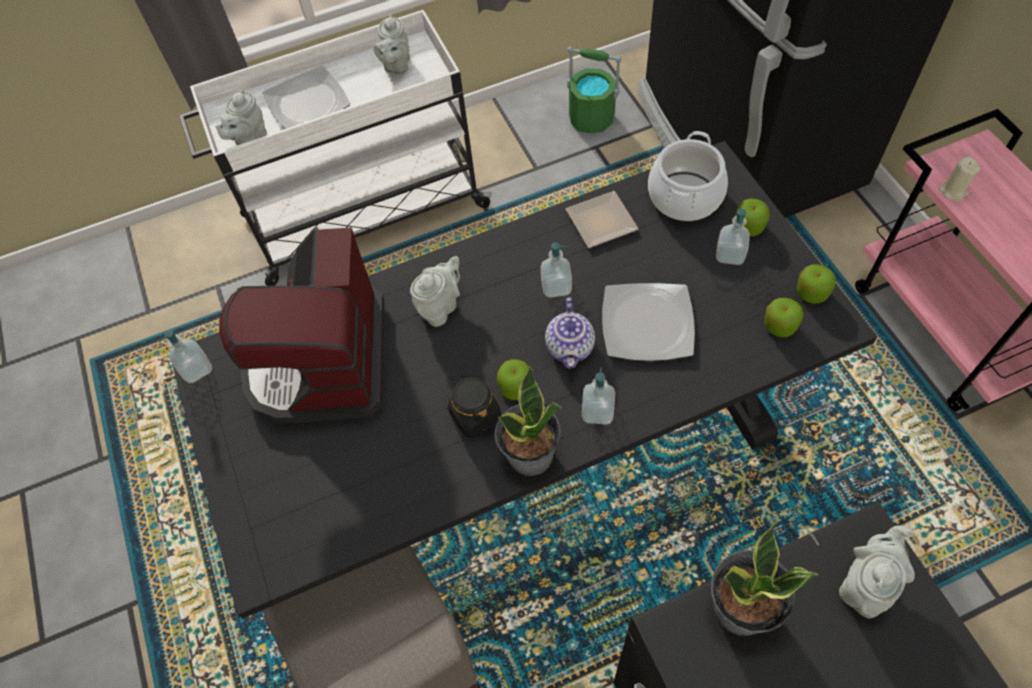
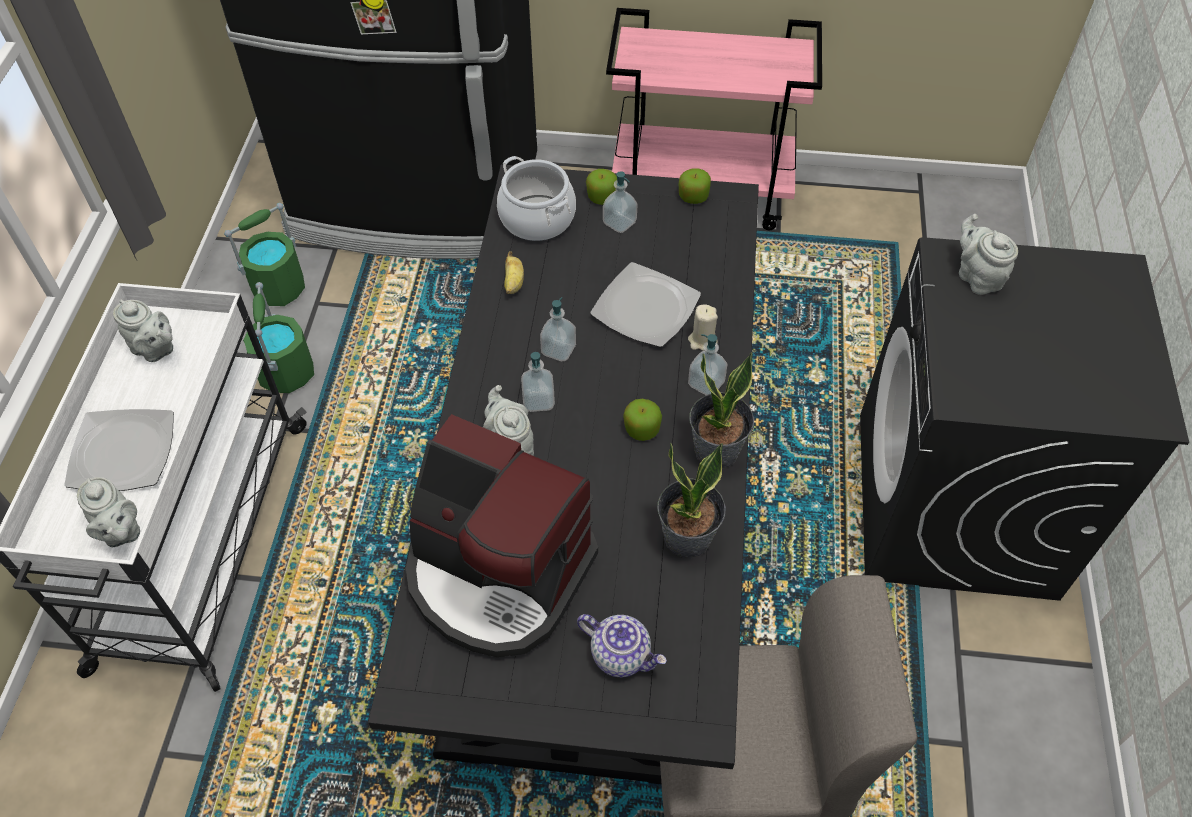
camera: 65 degrees left, 5 degrees down
(196, 369) = (416, 700): soap dispenser -> soap dispenser (538, 401)
(475, 415) = (649, 473): black jar -> none
(524, 168) = (286, 372): none -> green bucket
(570, 348) = (630, 371): teapot -> teapot (621, 654)
(602, 220) = (513, 283): plate -> banana
(740, 608) = (959, 352): potted plant -> potted plant (687, 538)
(779, 325) = (709, 230): apple -> none
(952, 191) = (660, 76): beige candle -> beige candle (702, 341)

